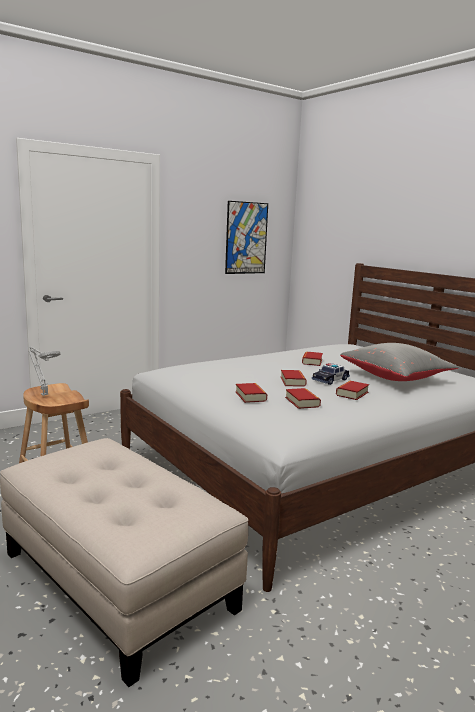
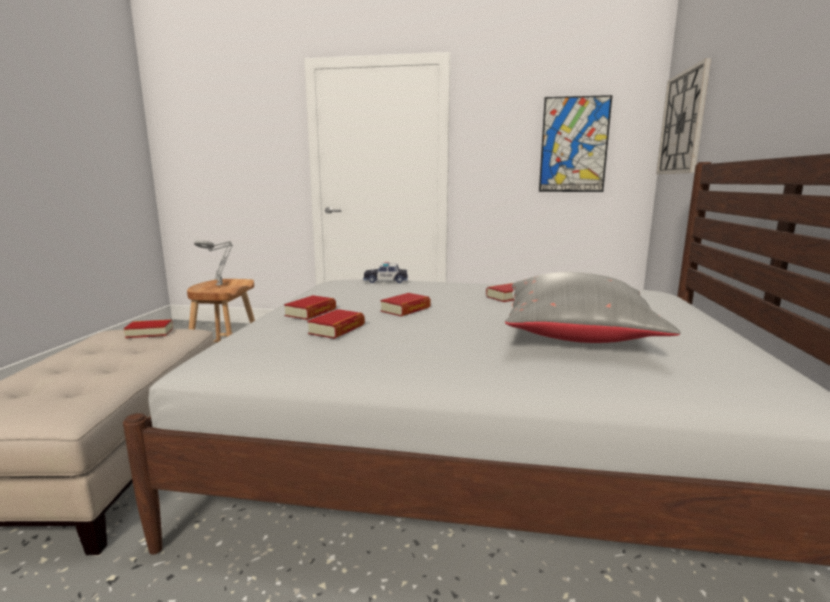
camera: 45 degrees right, 0 degrees up
(321, 231) = (682, 123): none -> wall clock
(330, 380) = (459, 317): toy car -> toy car (386, 281)
(352, 393) = (431, 336): book -> book (150, 333)

